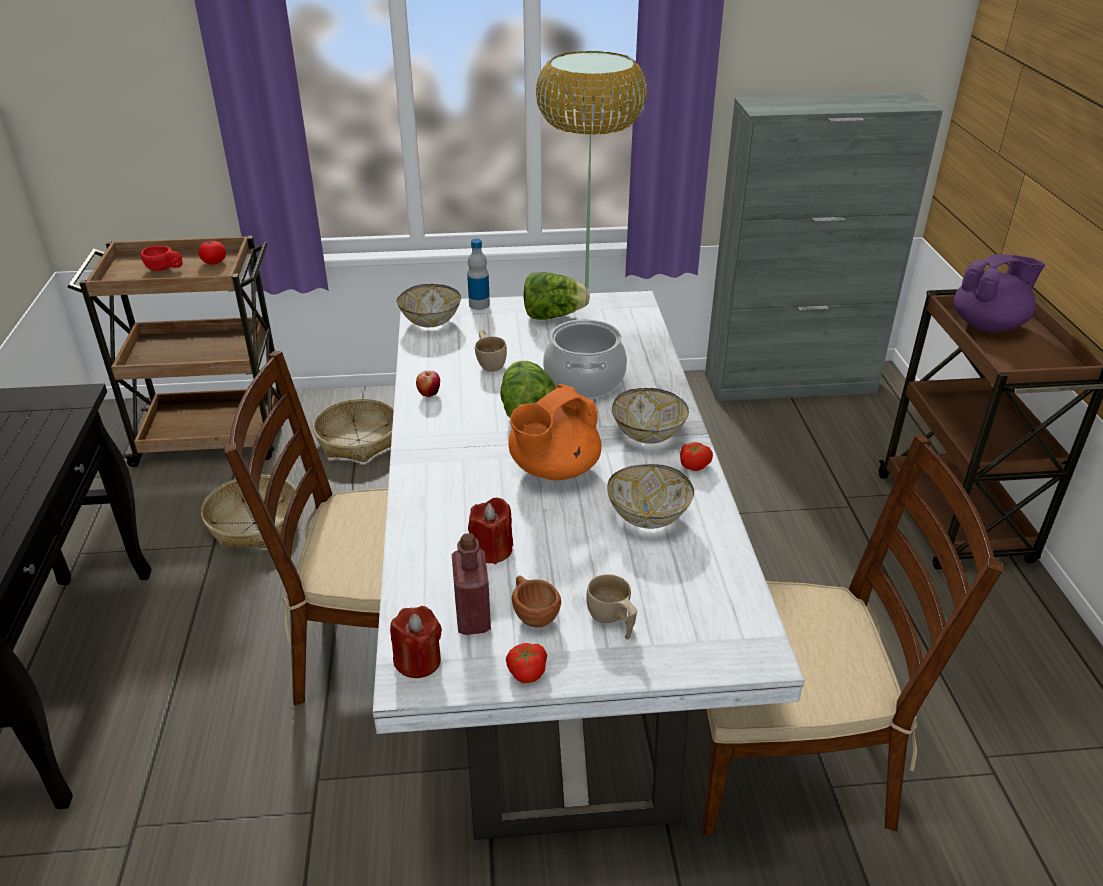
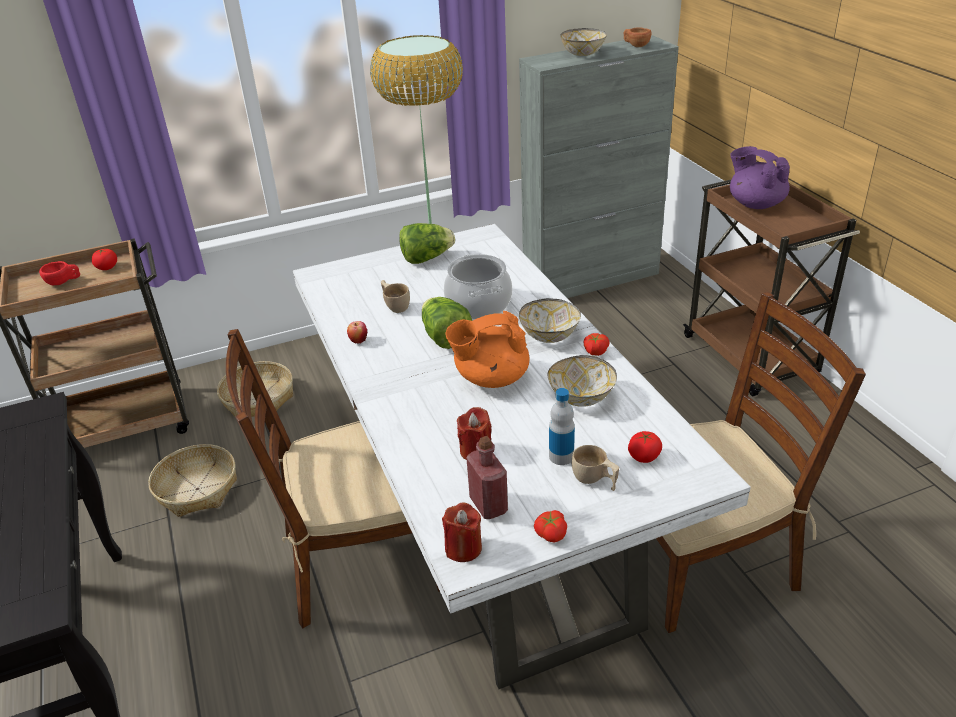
camera: 15 degrees left, 0 degrees up
(431, 321) = (327, 282): bowl -> bowl (582, 54)
(479, 305) = (361, 261): bottle -> bottle (561, 456)
(532, 614) = (532, 490): brown cup -> brown cup (635, 45)
(553, 469) = (490, 378): orange teapot -> orange teapot turned 45 degrees clockwise
(687, 607) = (644, 457): none -> tomato
(988, 325) = (755, 204): purple teapot -> purple teapot turned 90 degrees counterclockwise

